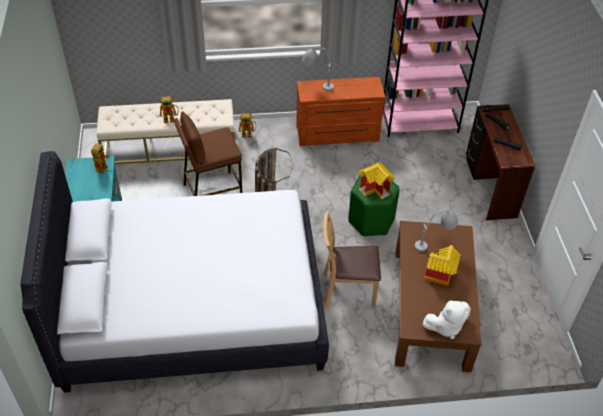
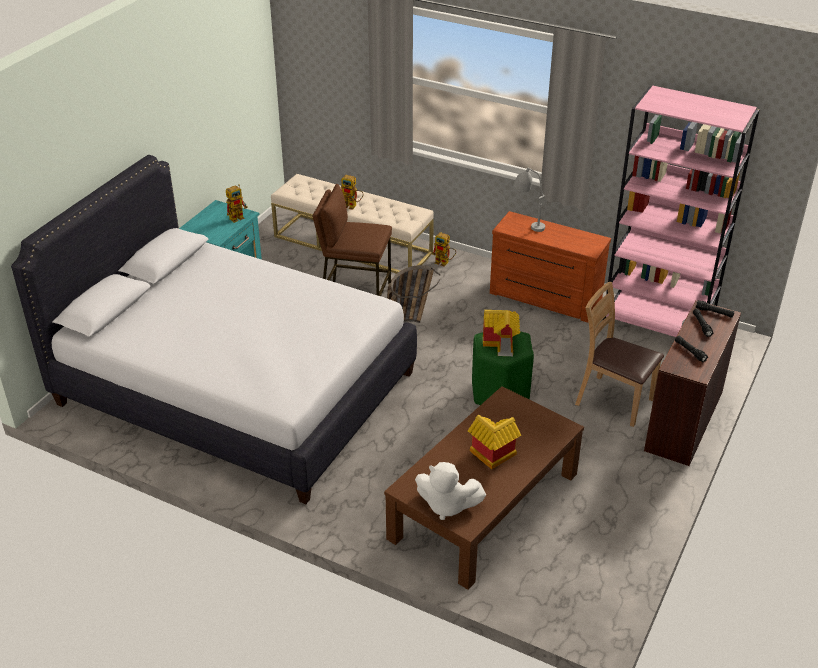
camera: 35 degrees right, 10 degrees down
(347, 291) = (406, 446): brown chair -> brown chair (613, 401)
(434, 245) = (517, 424): grey table lamp -> none

